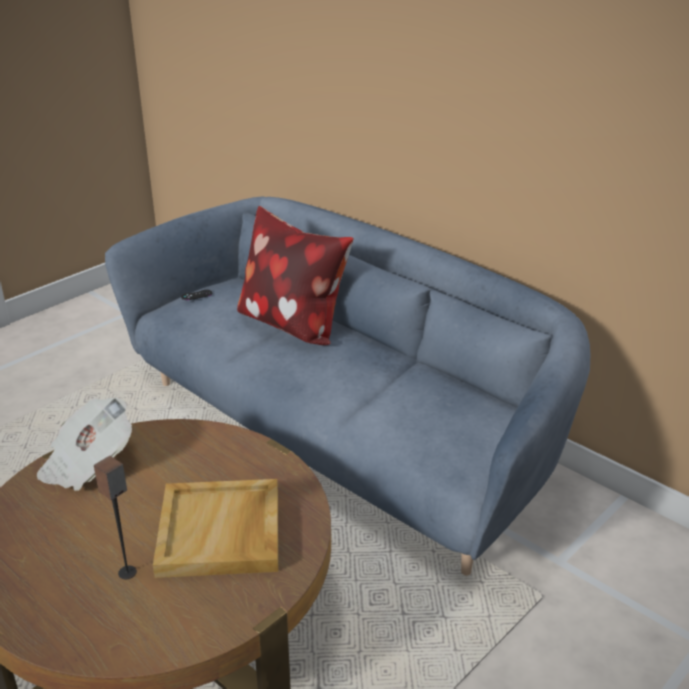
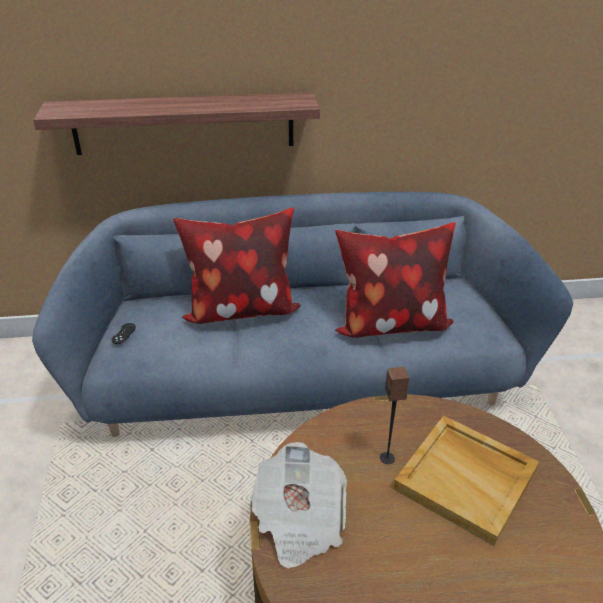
camera: 50 degrees left, 5 degrees up
(127, 573) = (476, 561): speaker -> speaker (387, 458)
(337, 130) = (184, 123): none -> shelf
(385, 403) = (390, 323): none -> pillow

